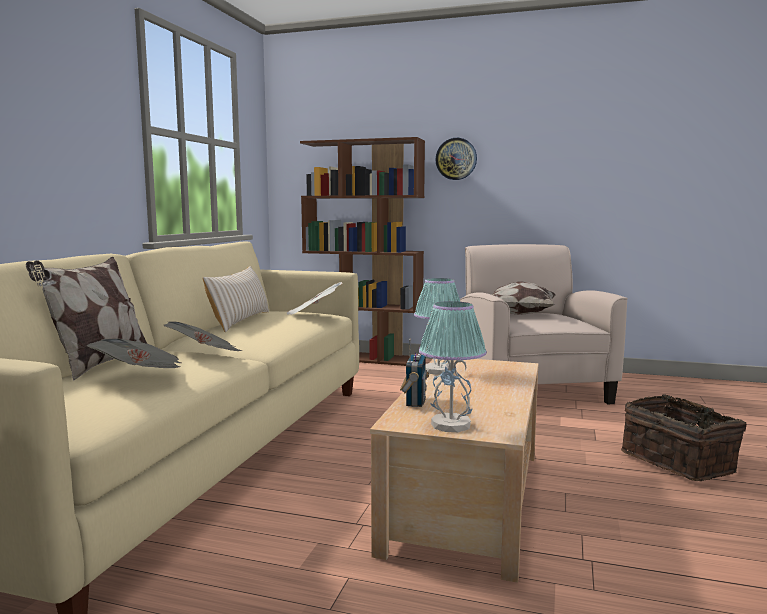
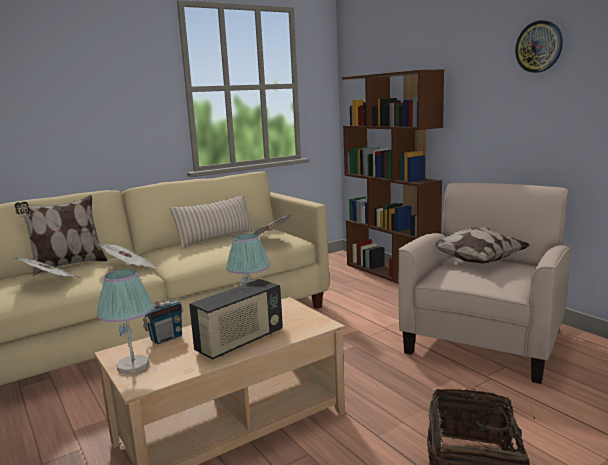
camera: 40 degrees right, 5 degrees up
(456, 159) = (471, 87): wall clock -> wall clock (539, 46)
(492, 388) = (240, 342): none -> radio

